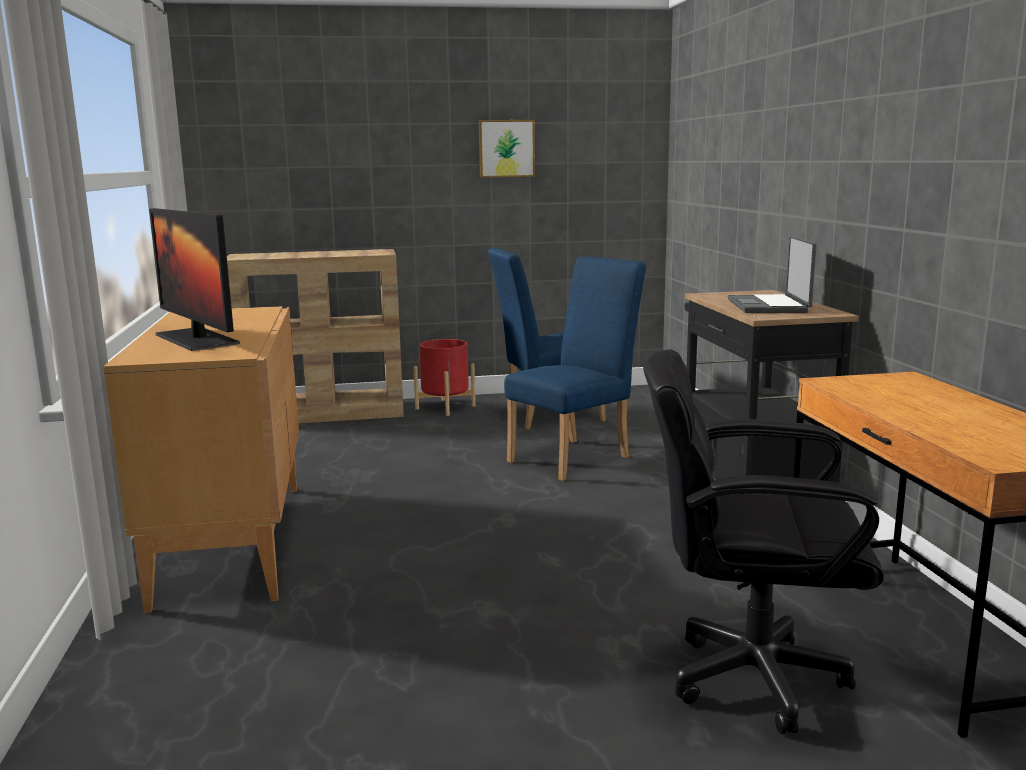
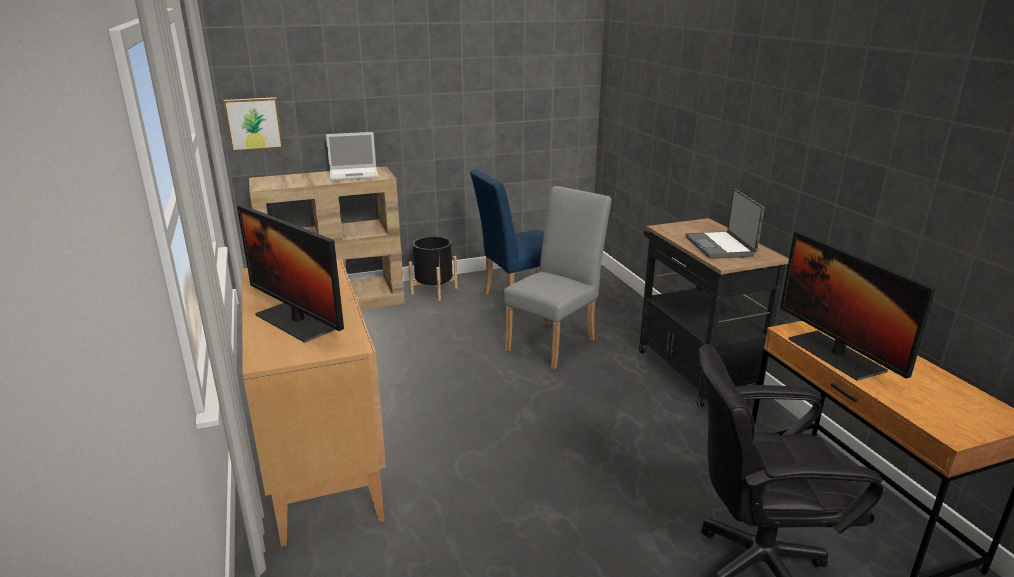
camera: 10 degrees left, 10 degrees up
(351, 252) = (355, 174): none -> laptop
(445, 407) = (434, 291): red planter -> black planter
(506, 148) = (475, 79): picture -> picture (254, 123)
(575, 457) = (555, 342): blue chair -> grey chair
(878, 399) = (835, 355): none -> monitor

